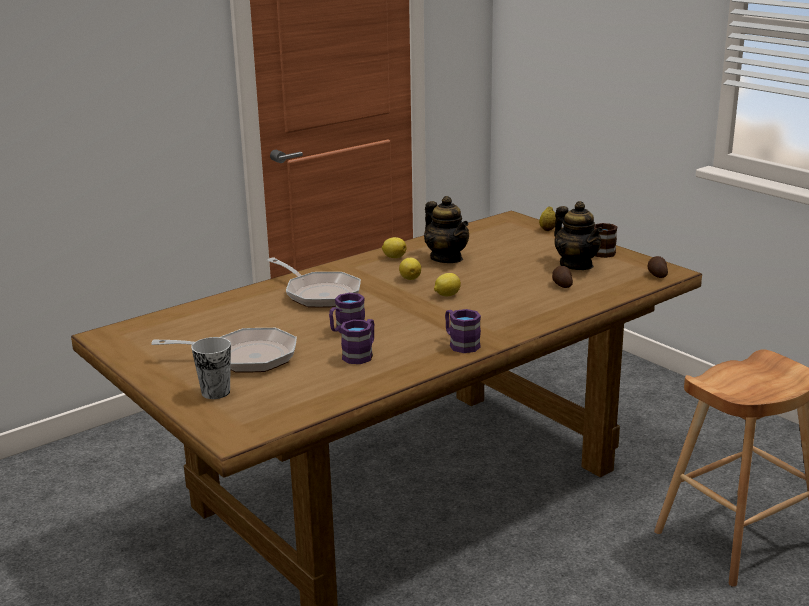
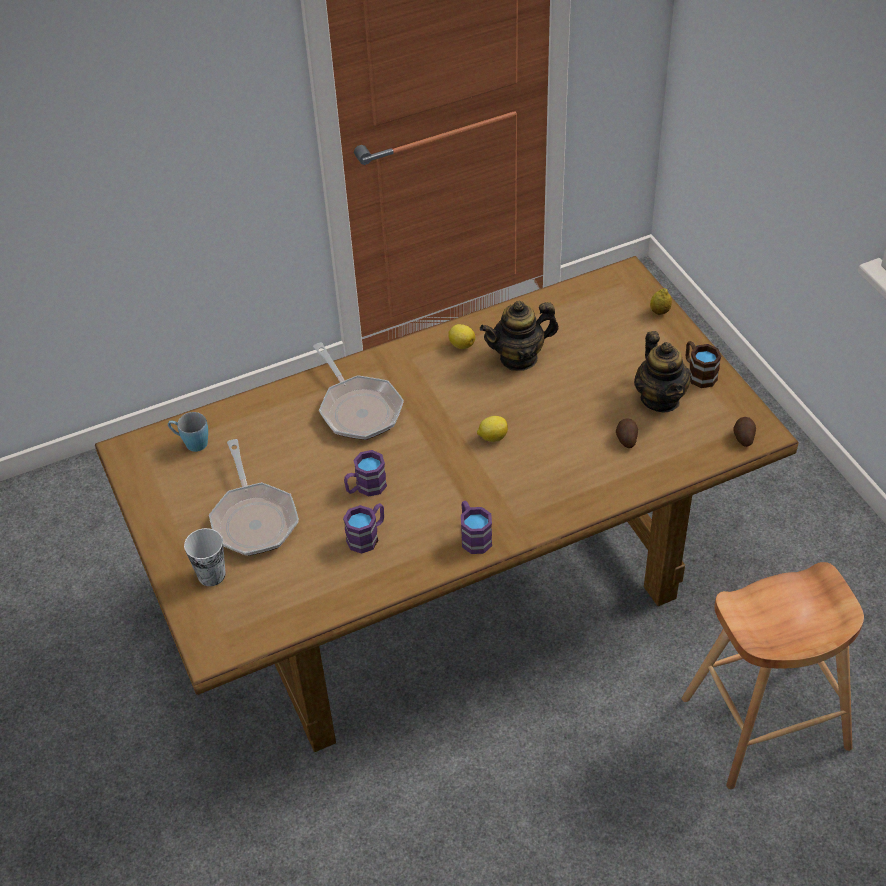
camera: 15 degrees right, 25 degrees up
(168, 325) = (191, 443): none -> blue mug
(245, 357) = (253, 518): frying pan -> frying pan turned 60 degrees clockwise
(410, 278) = (464, 394): lemon -> none
(446, 258) = (519, 358): teapot -> teapot turned 90 degrees clockwise

